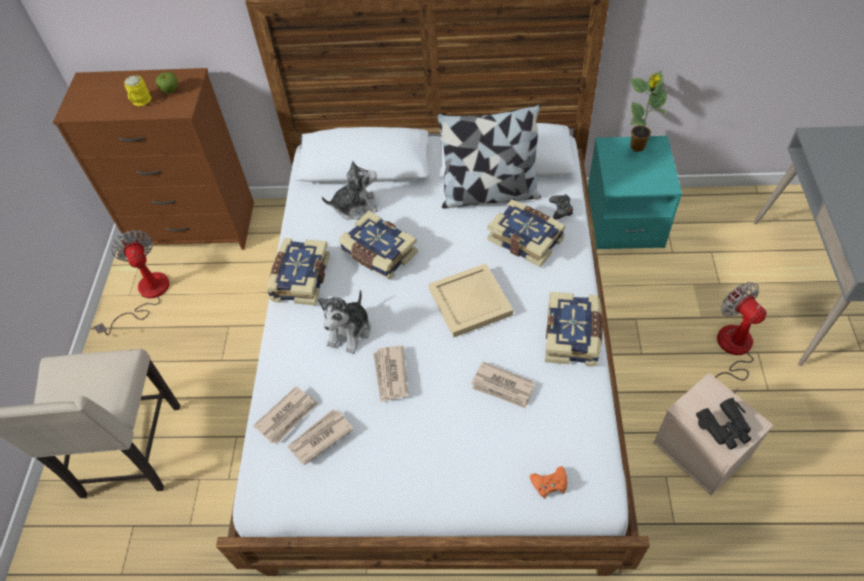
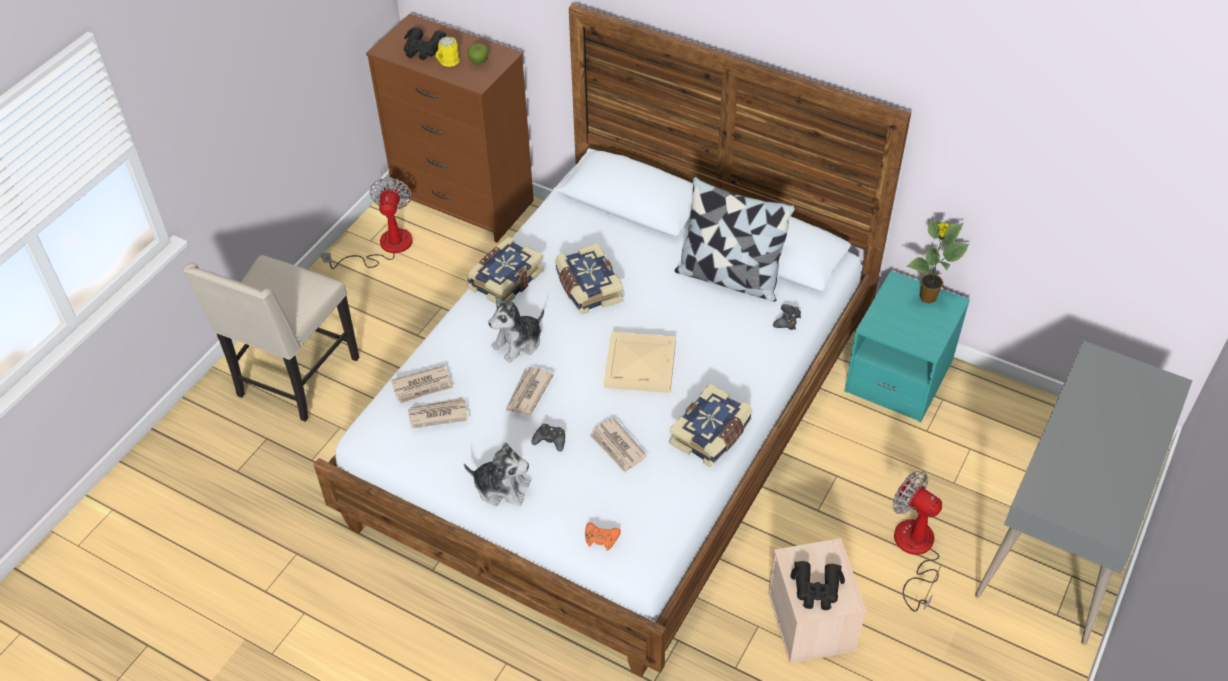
camera: 25 degrees right, 5 degrees down
(109, 98) = (423, 49): none -> black binoculars
(355, 206) = (596, 237): plush toy -> plush toy (502, 488)
(439, 410) = (550, 440): none -> black game controller
(526, 239) = (733, 333): book -> none
(732, 351) = (914, 551): fan -> fan turned 45 degrees counterclockwise

